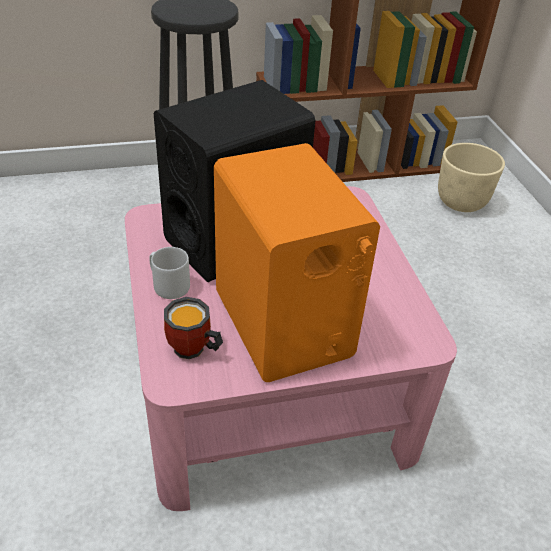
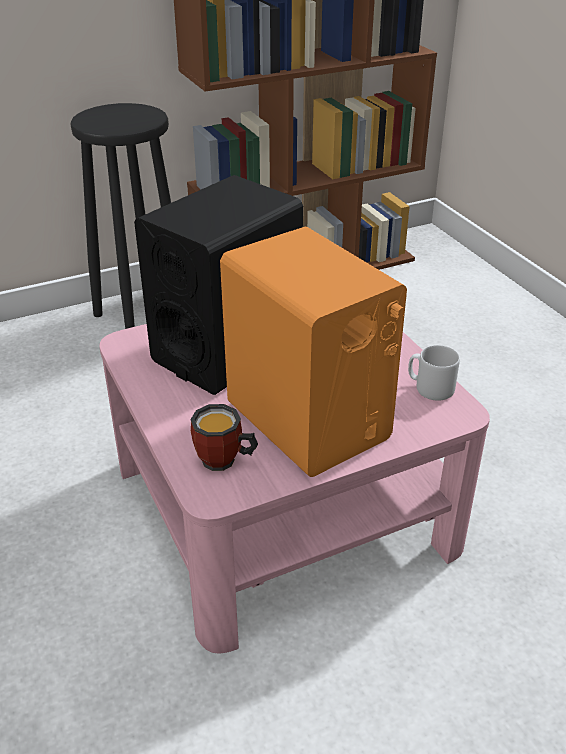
camera: 10 degrees left, 5 degrees down
(168, 285) = (173, 405): grey mug -> grey mug (430, 388)
(461, 202) = (431, 290): beige planter -> none

